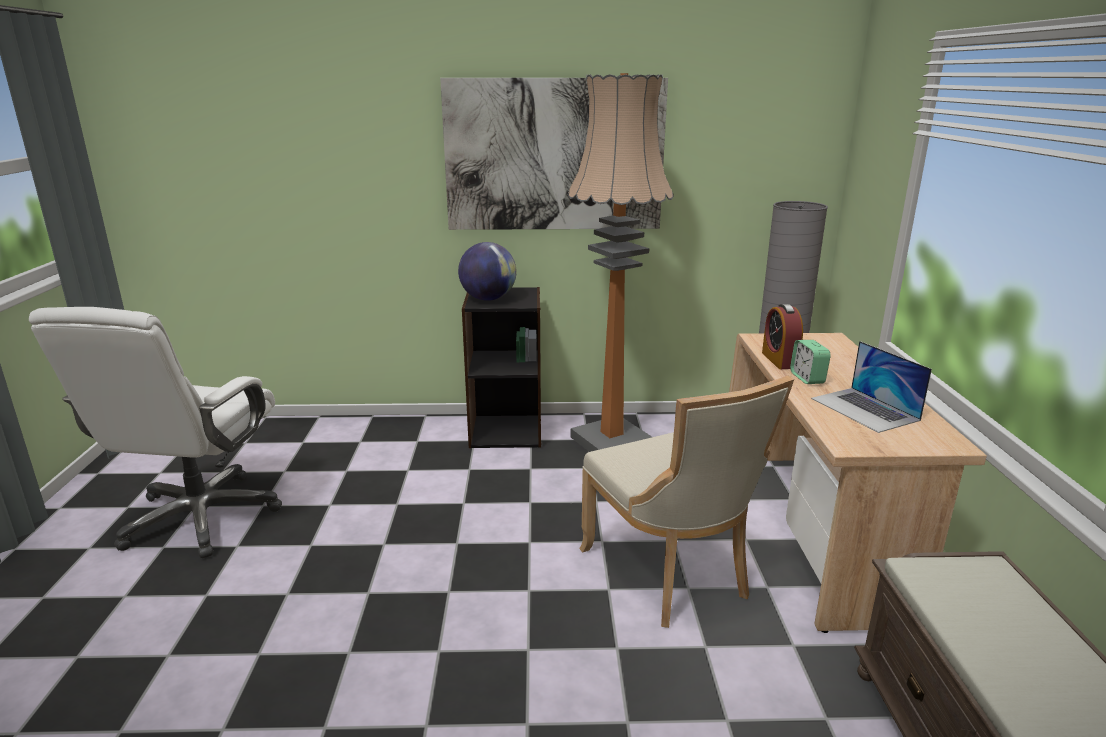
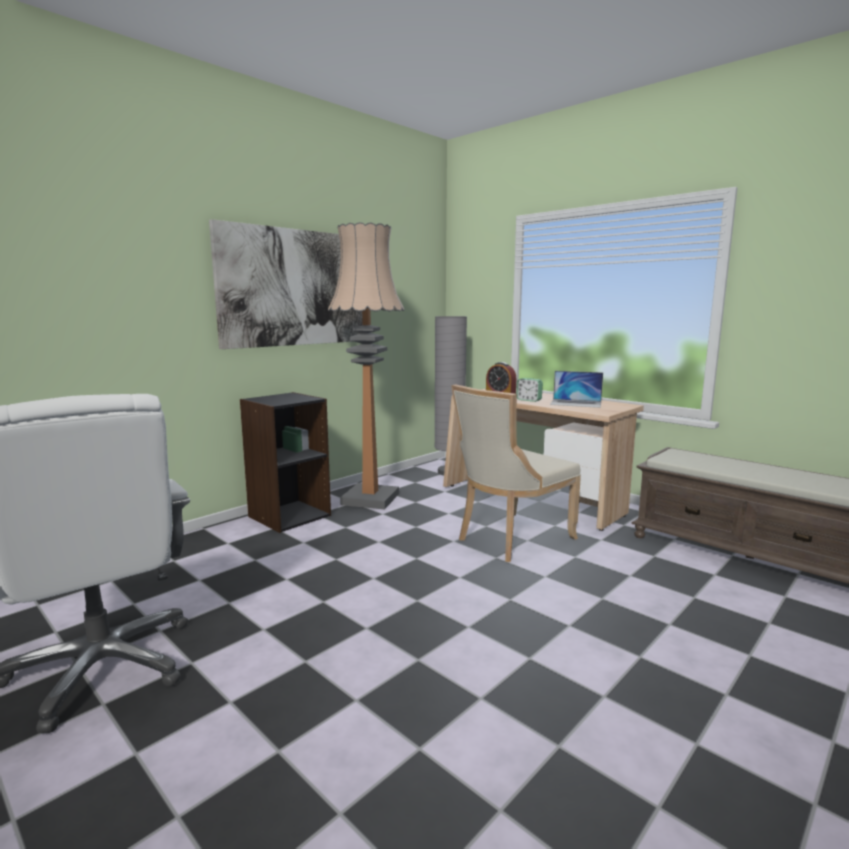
camera: 45 degrees left, 10 degrees down
(488, 299) = (276, 400): globe -> none
(670, 574) = (510, 539): beige chair -> beige chair turned 120 degrees clockwise

